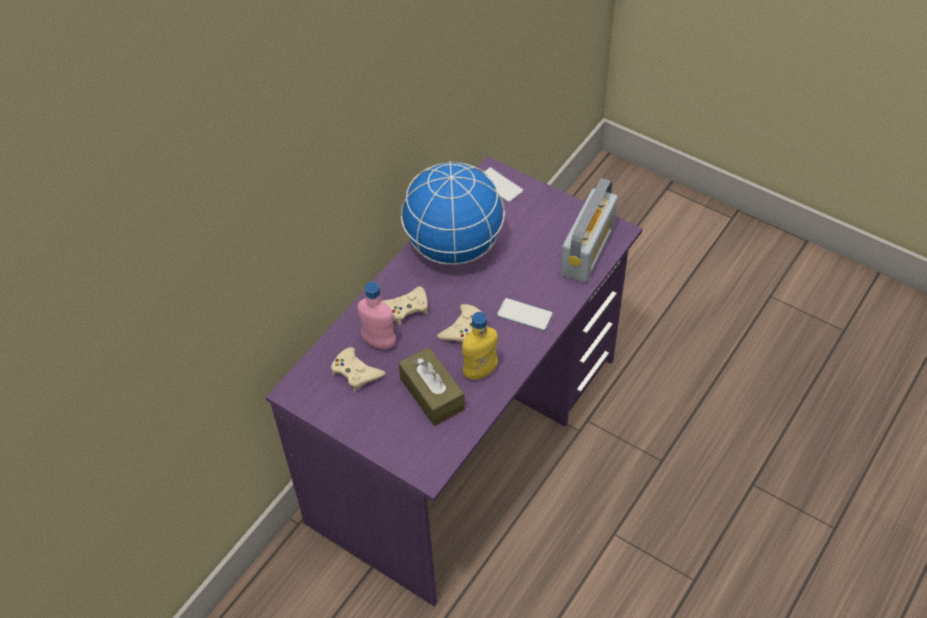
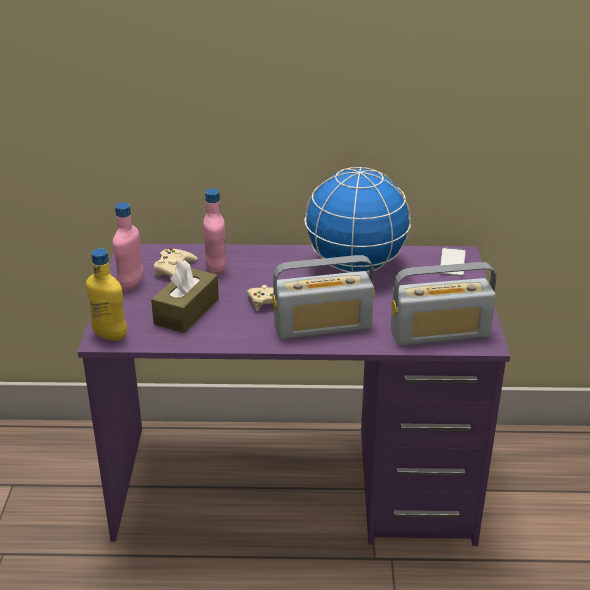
camera: 55 degrees right, 20 degrees down
(354, 415) = (131, 284): none -> pink bottle
(406, 308) = (264, 268): beige game controller -> none
(480, 371) = (234, 326): yellow bottle -> yellow bottle (110, 335)
(525, 314) = (322, 326): phone -> radio

